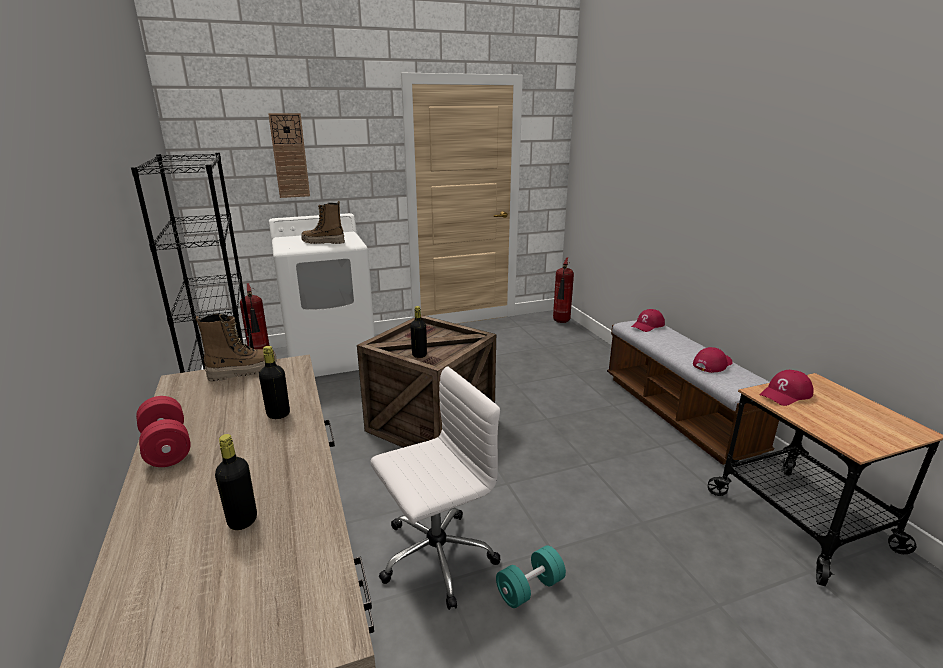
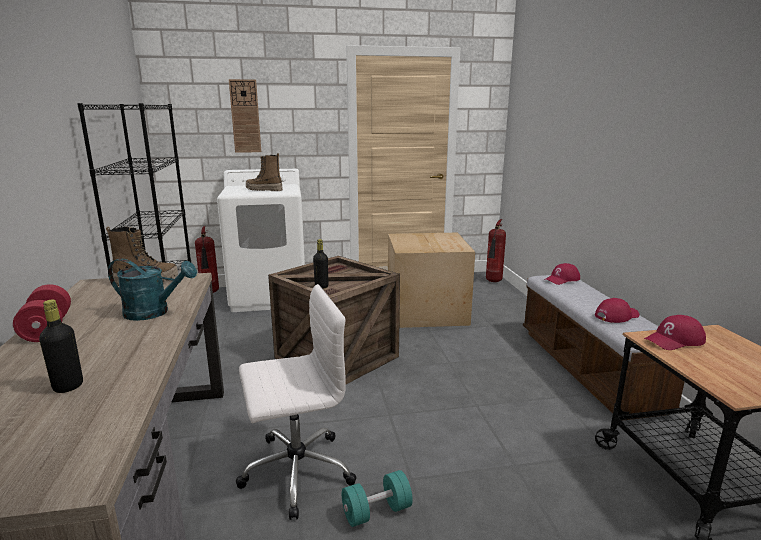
camera: 10 degrees right, 5 degrees down
(278, 414) = (154, 313): black bottle -> turquoise watering can
(506, 361) = (427, 311): none -> cardboard box

